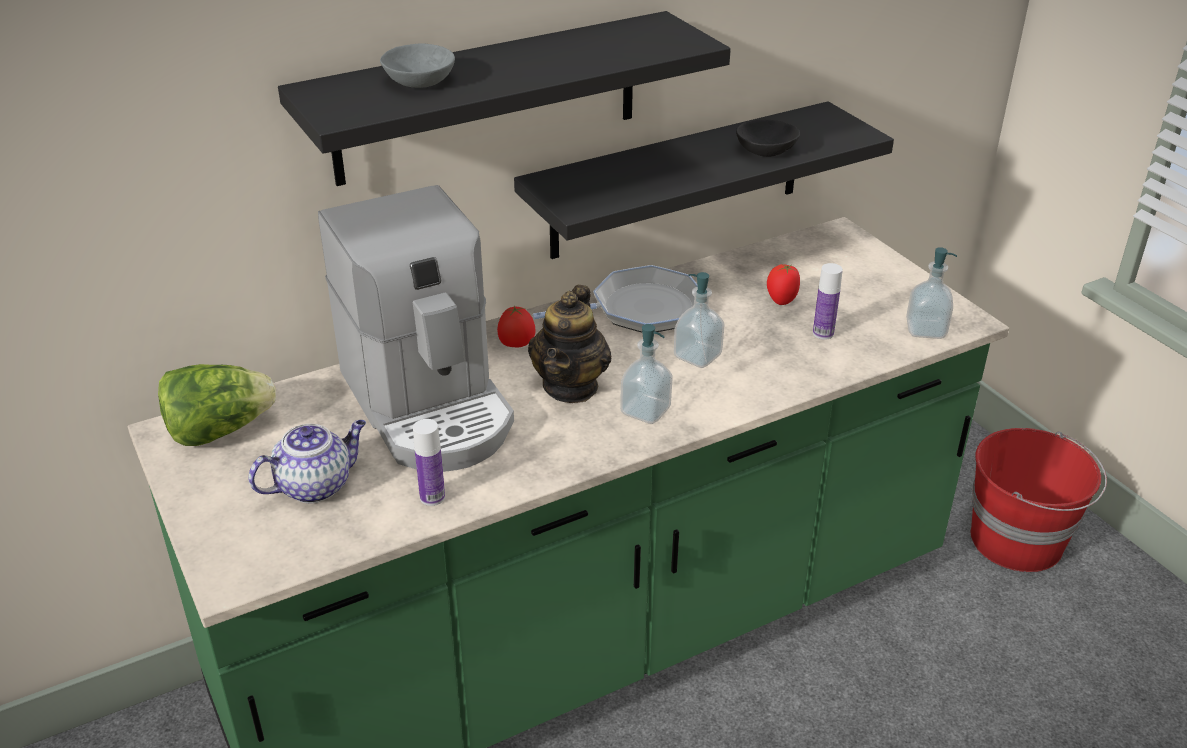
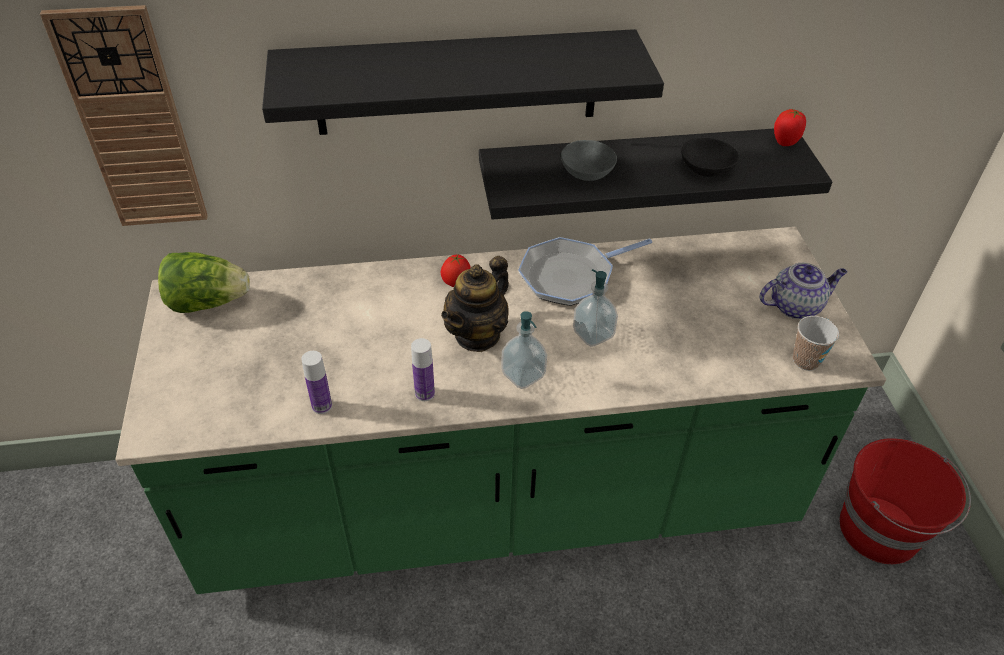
camera: 20 degrees right, 10 degrees up
(110, 206) = (133, 123): none -> wall clock
(315, 485) = (247, 370): teapot -> teapot (795, 306)
(416, 81) = (374, 67): grey bowl -> grey bowl (585, 171)
(429, 406) = (363, 322): coffee machine -> none
(640, 309) = (571, 276): frying pan -> frying pan turned 150 degrees clockwise
(781, 300) = (693, 297): tomato -> tomato (785, 142)
(823, 333) = (711, 340): bottle -> bottle (424, 393)
(925, 330) = (805, 361): soap dispenser -> cup

